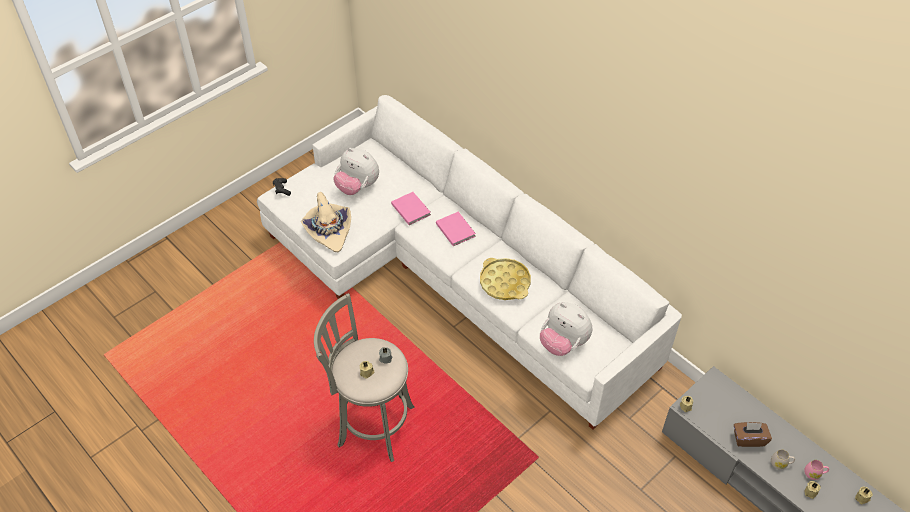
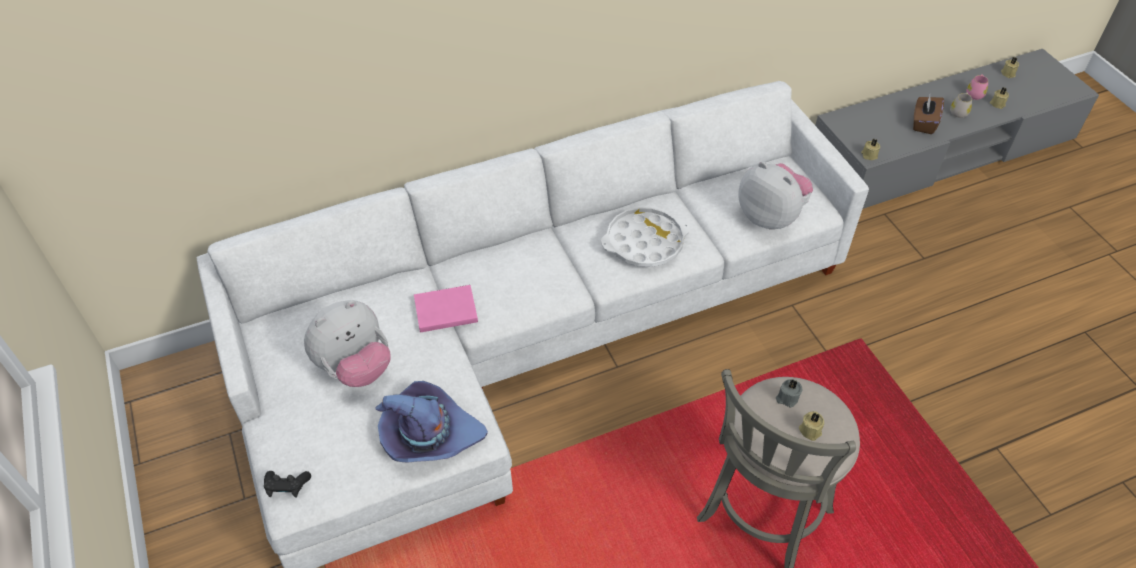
camera: 70 degrees left, 0 degrees up
(329, 230) = (429, 435): beige hat -> purple hat
(455, 229) = (517, 267): pink book -> none
(505, 282) = (644, 242): yellow tray -> white tray
(563, 343) = (770, 216): plush toy -> plush toy turned 105 degrees counterclockwise

